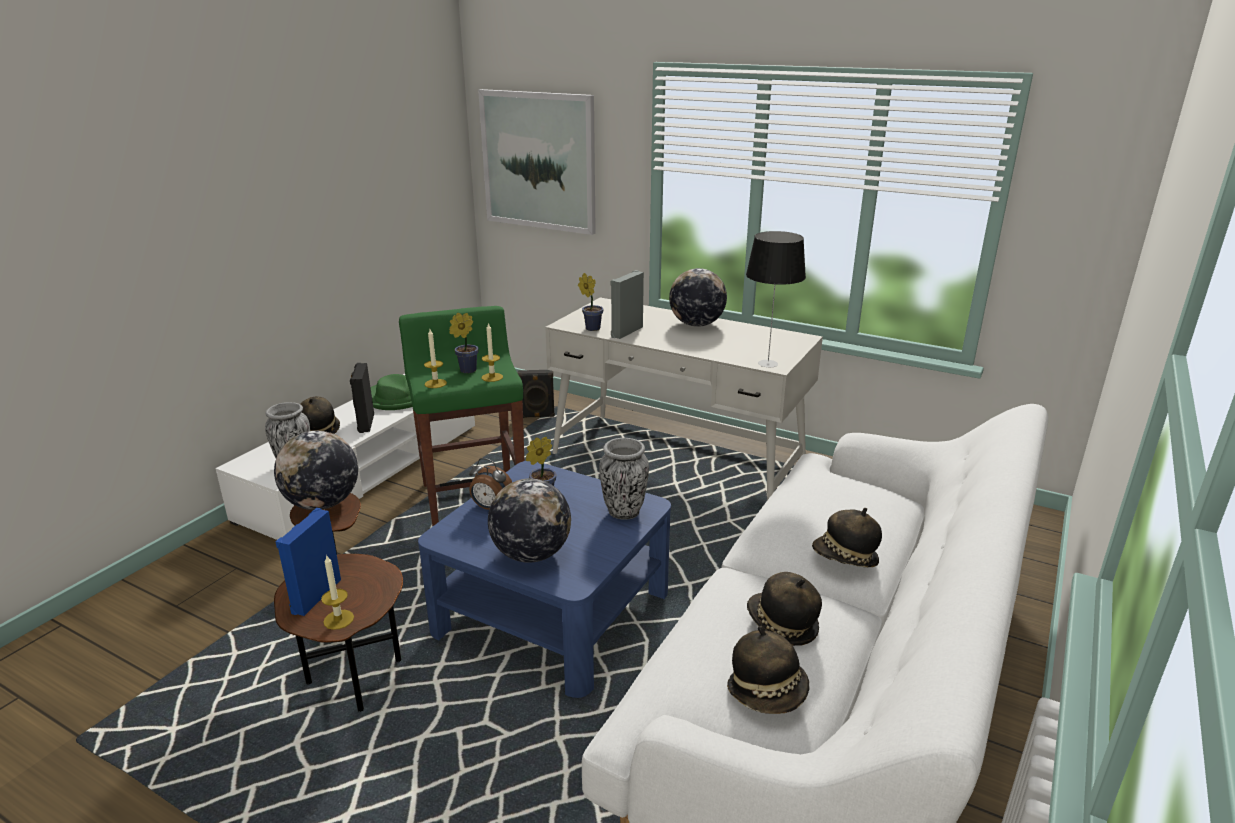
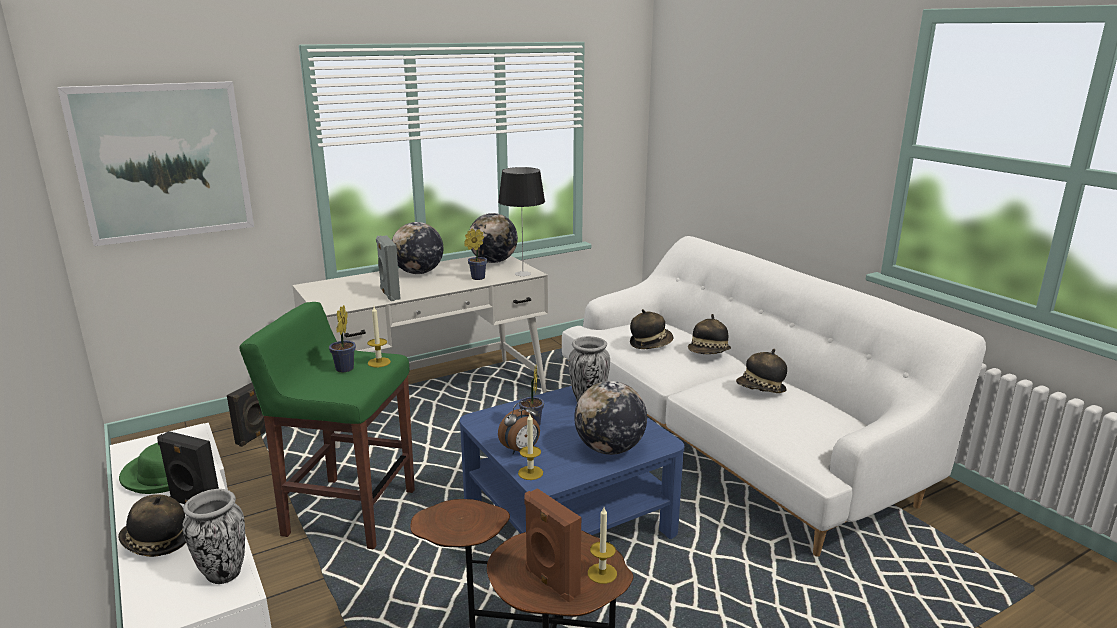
camera: 60 degrees left, 5 degrees down
(315, 595) = (550, 582): blue speaker -> brown speaker
(323, 504) = (448, 520): globe -> globe (493, 261)
(435, 383) = (350, 388): candle -> candle (530, 473)
(591, 328) = (357, 302): potted plant -> potted plant (476, 278)
(768, 692) = (818, 412): hat -> hat (650, 344)

